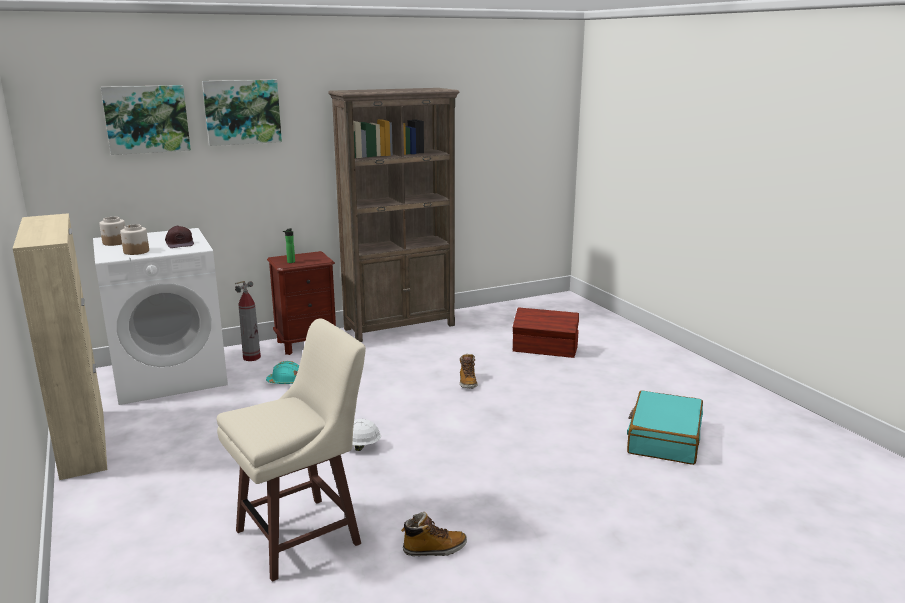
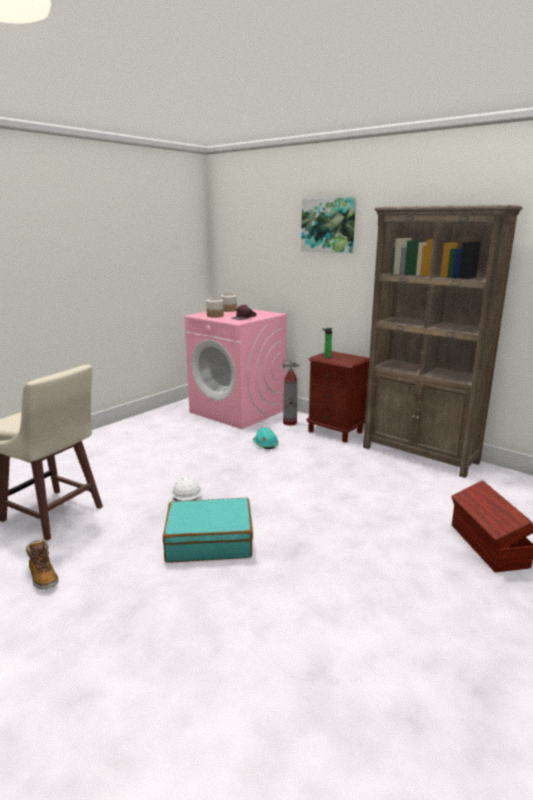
camera: 65 degrees right, 0 degrees up
(83, 442) = (141, 419): beige cabinet -> none
(146, 119) = (270, 227): picture -> none
(170, 376) = (238, 411): white washing machine -> pink washing machine
(467, 382) = (346, 517): boot -> none
(663, 439) = (341, 707): turquoise suitcase -> turquoise suitcase (209, 541)

